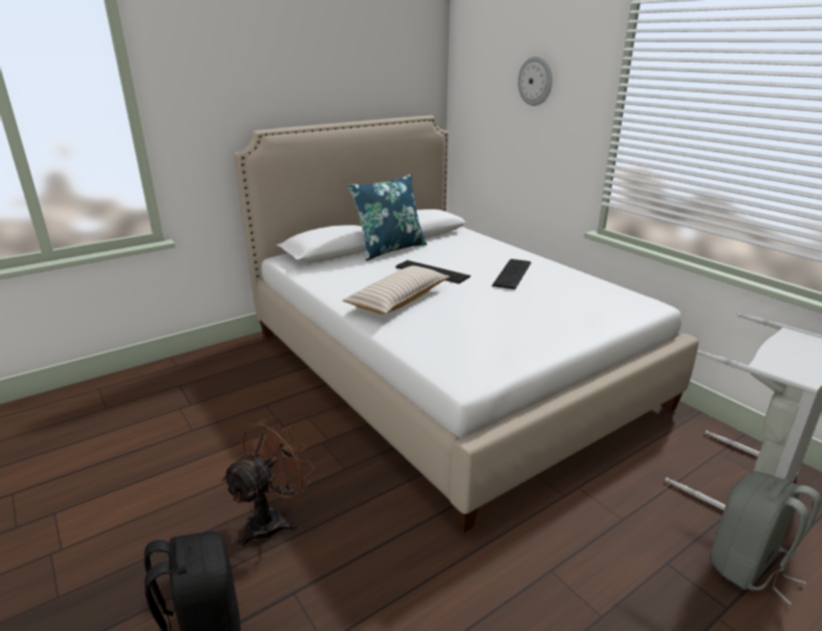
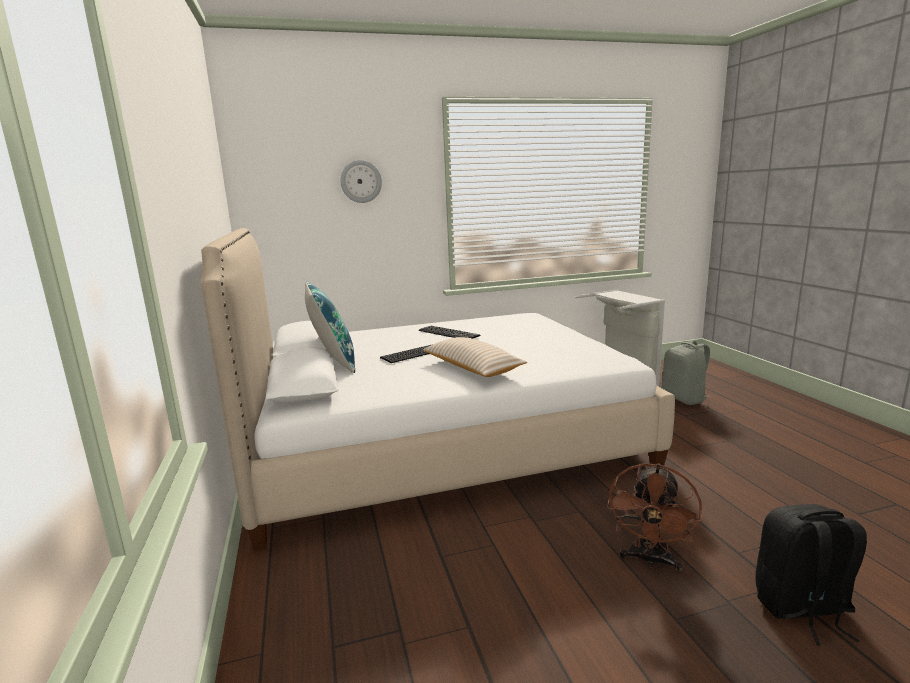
camera: 70 degrees left, 10 degrees down
(272, 520) = (650, 560): brown fan -> brown fan turned 120 degrees counterclockwise

